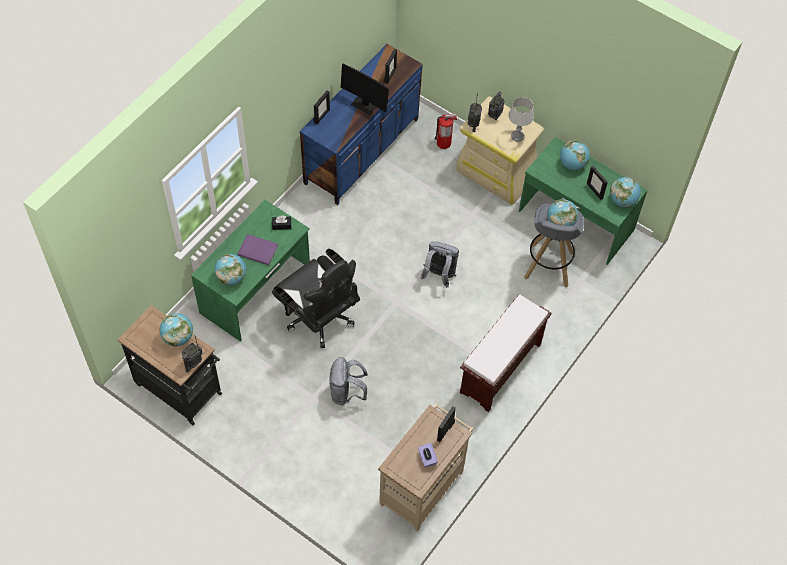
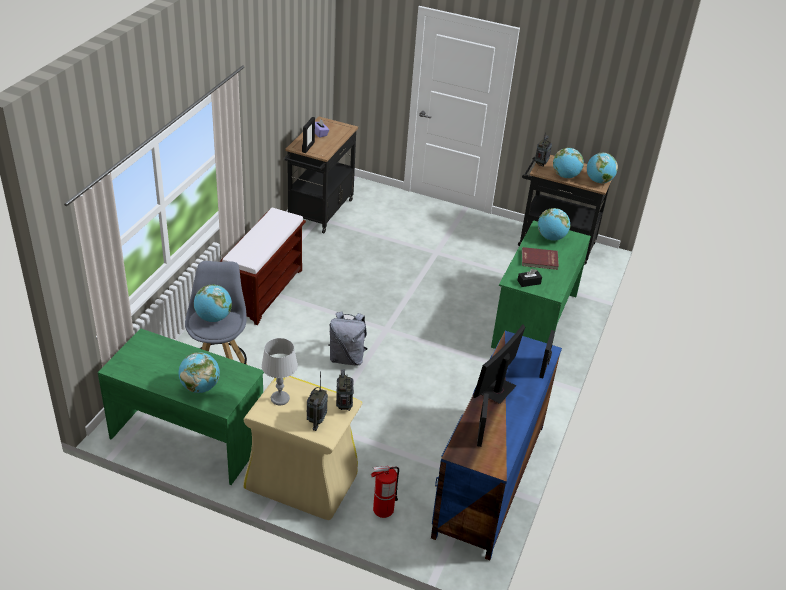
camera: 165 degrees right, 20 degrees down
(258, 250) = (539, 260): purple book -> red book
(317, 316) = (462, 308): black office chair -> none
(347, 393) = (407, 259): grey backpack -> none
(365, 104) = (497, 390): monitor -> monitor turned 75 degrees counterclockwise
(423, 487) = (319, 212): beige cart -> black cart
(595, 190) = (169, 361): picture frame -> none
(622, 200) = (132, 355): globe -> globe (598, 181)

